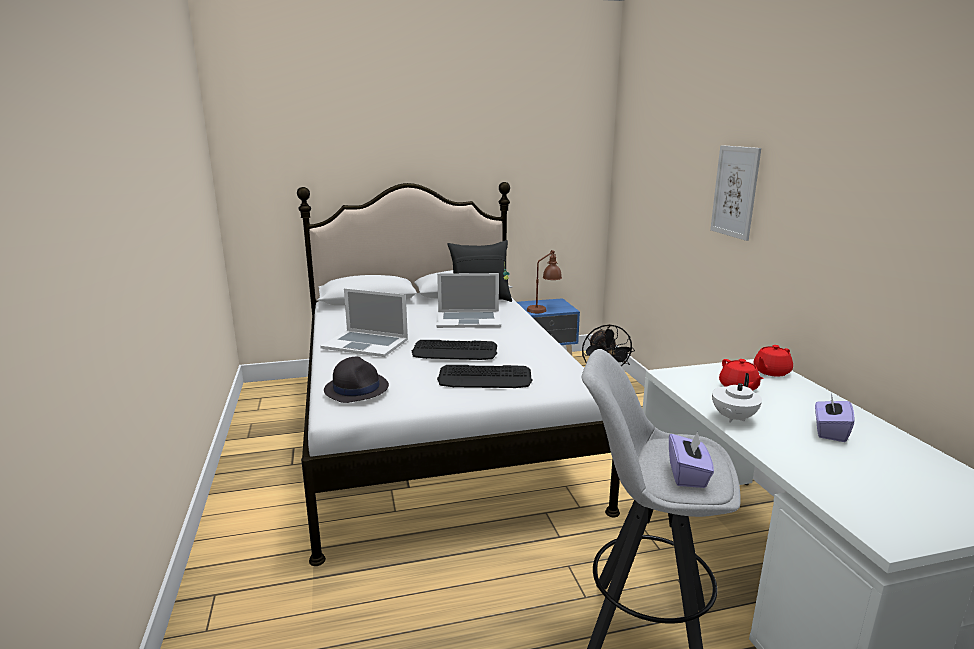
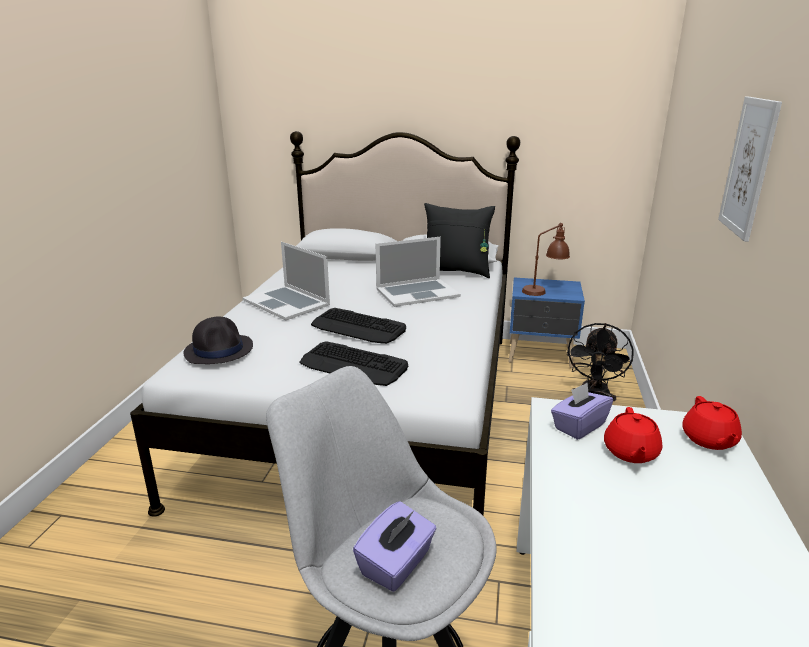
camera: 25 degrees right, 5 degrees up
(468, 320) = (417, 292): laptop -> laptop turned 45 degrees counterclockwise
(732, 418) = (567, 496): white teapot -> none
(771, 372) = (709, 440): red teapot -> red teapot turned 75 degrees counterclockwise
(829, 431) = (696, 562): purple tissue box -> purple tissue box (578, 426)

